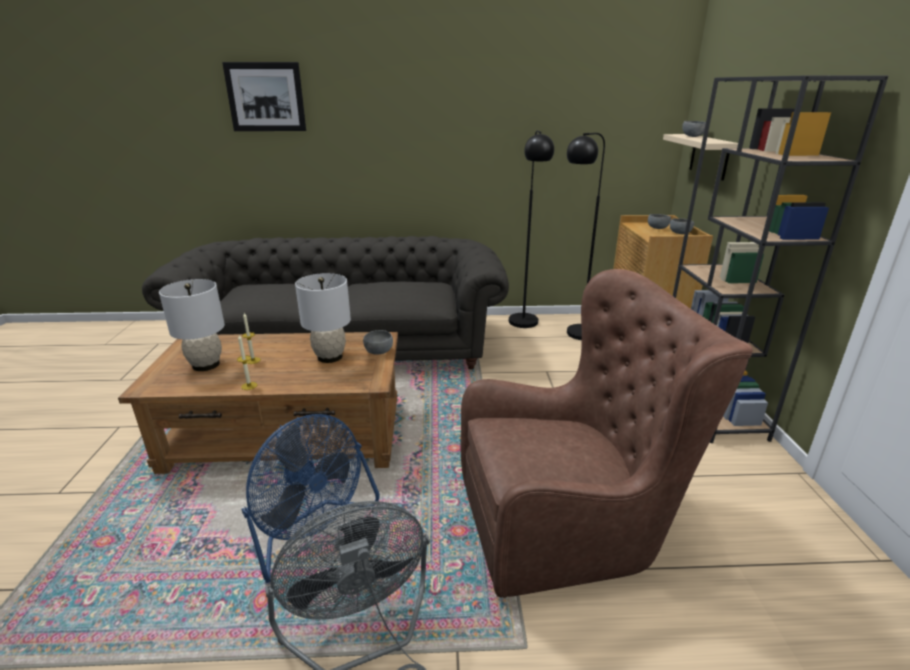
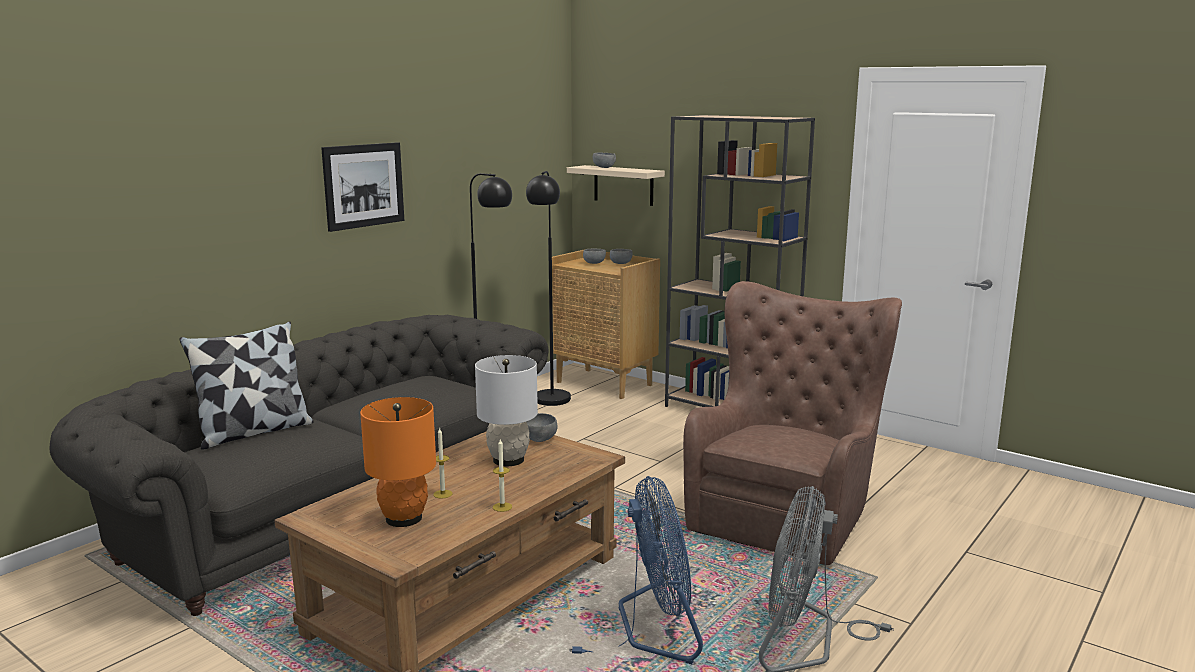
camera: 50 degrees left, 10 degrees down
(205, 365) = (403, 519): white table lamp -> orange table lamp
(265, 97) = (130, 155): picture -> picture (364, 185)
(285, 284) = (254, 432): none -> pillow

